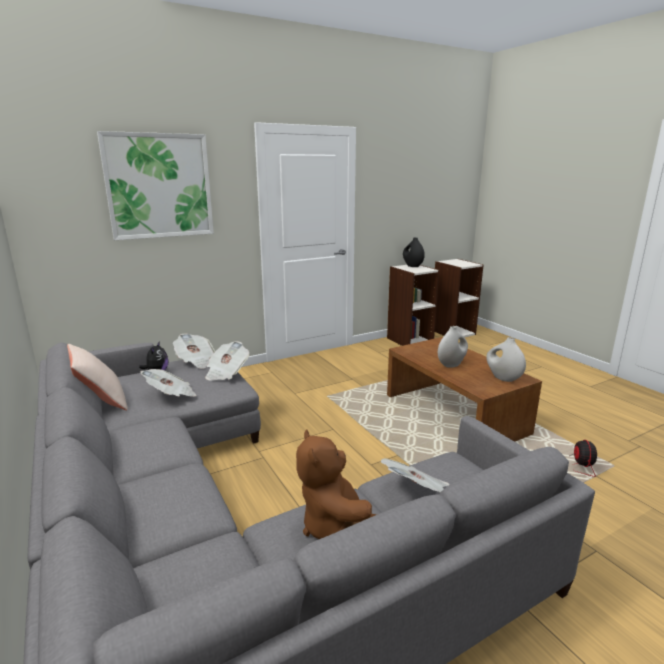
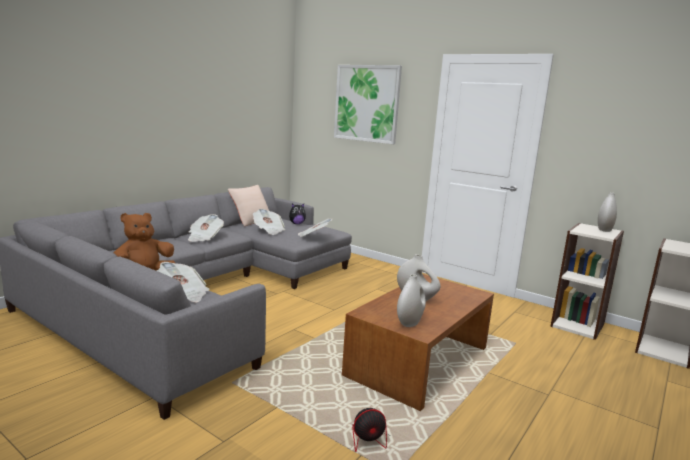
camera: 65 degrees right, 5 degrees down
(196, 361) = (323, 228): newspaper -> newspaper (204, 237)
(412, 266) = (604, 230): black vase -> white vase

